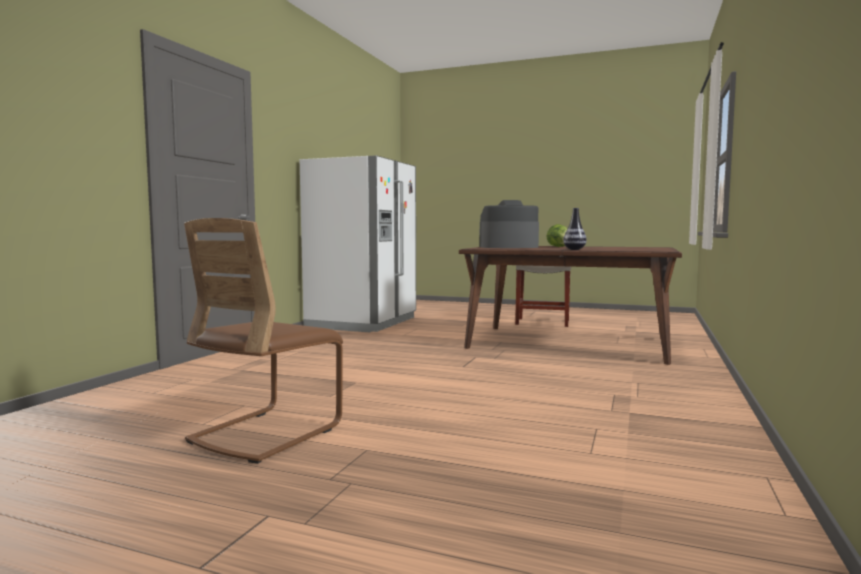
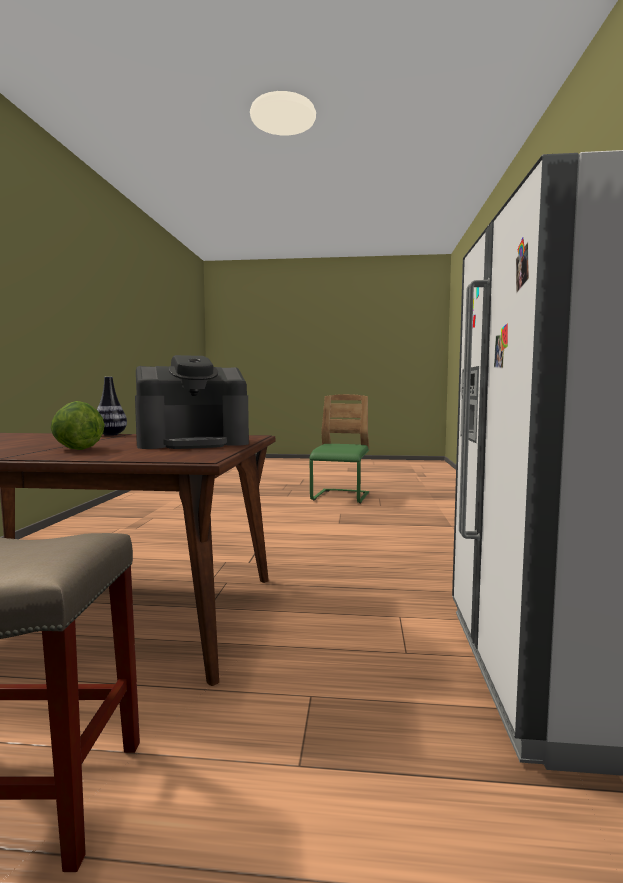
camera: 165 degrees right, 0 degrees up
(266, 433) = (340, 497): brown chair -> green chair

